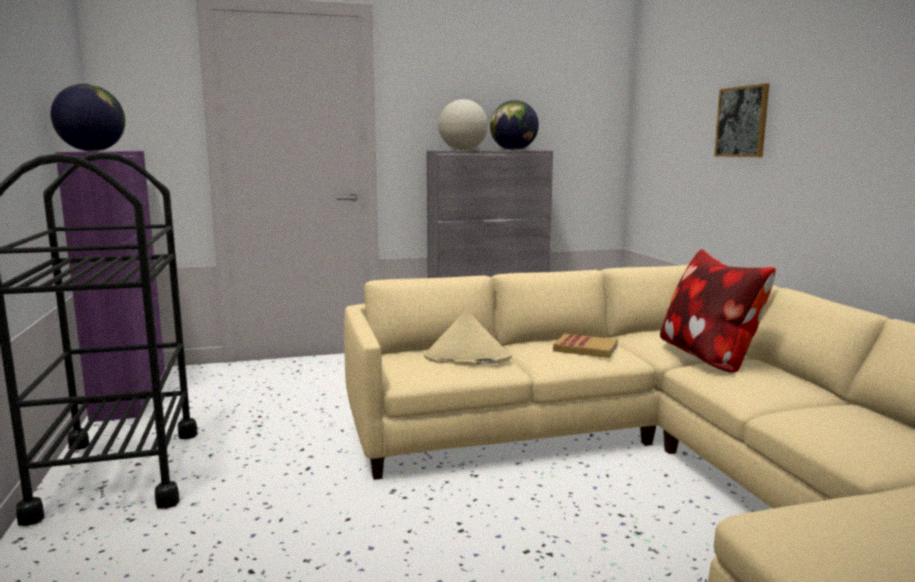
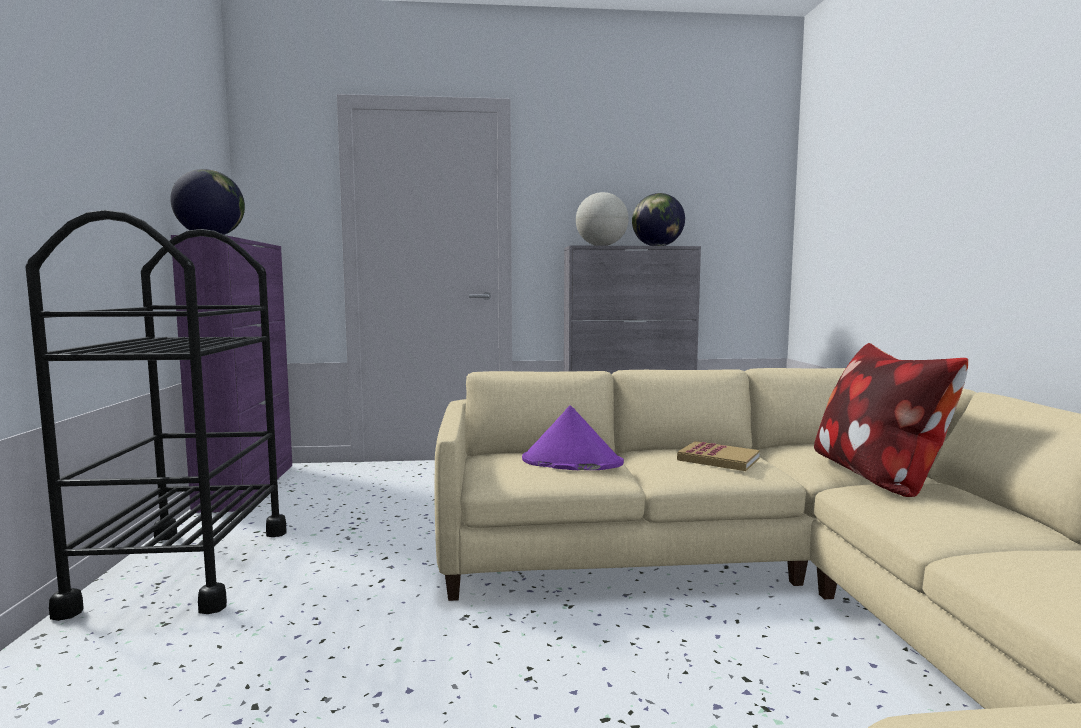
camera: 10 degrees right, 5 degrees down
(467, 357) = (571, 462): beige hat -> purple hat
(742, 122) = (923, 198): picture -> none

